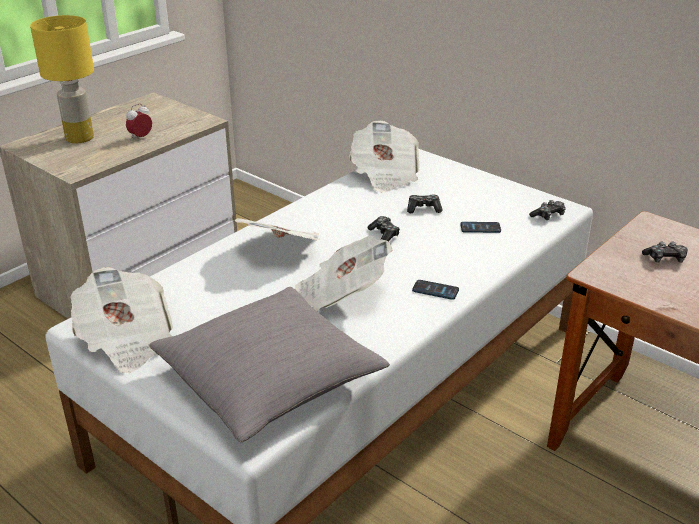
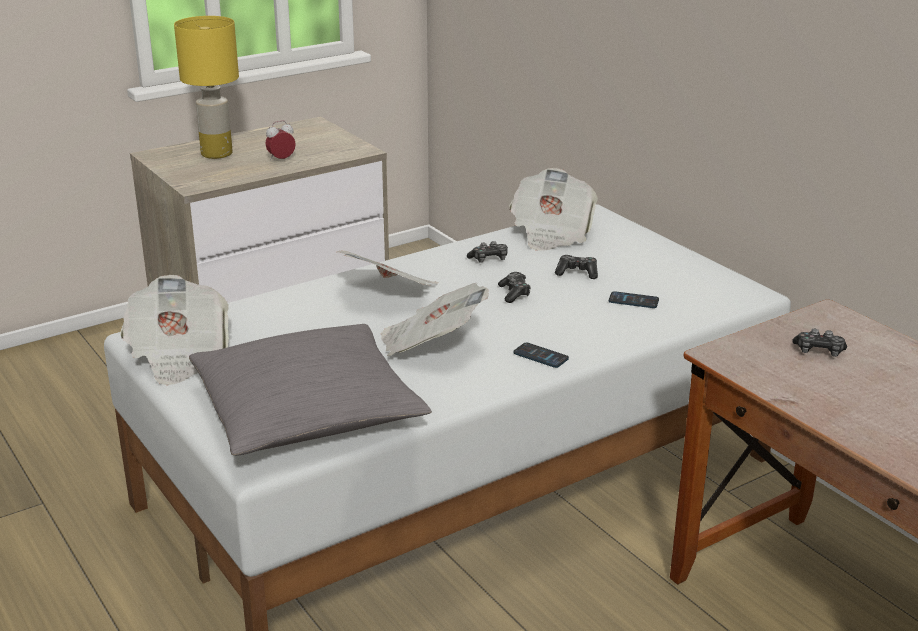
camera: 15 degrees right, 5 degrees down
(548, 215) = (726, 298): game controller -> game controller (489, 259)

